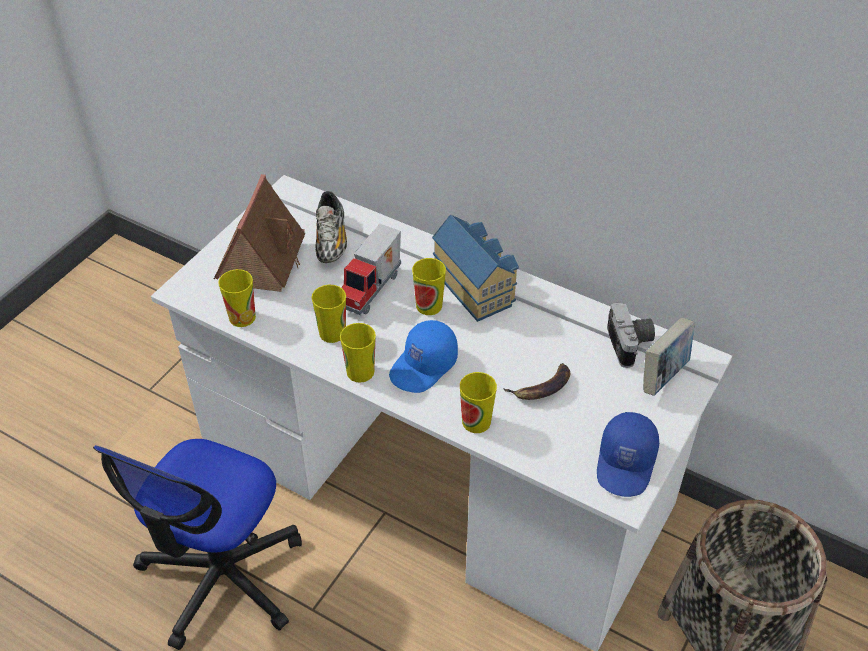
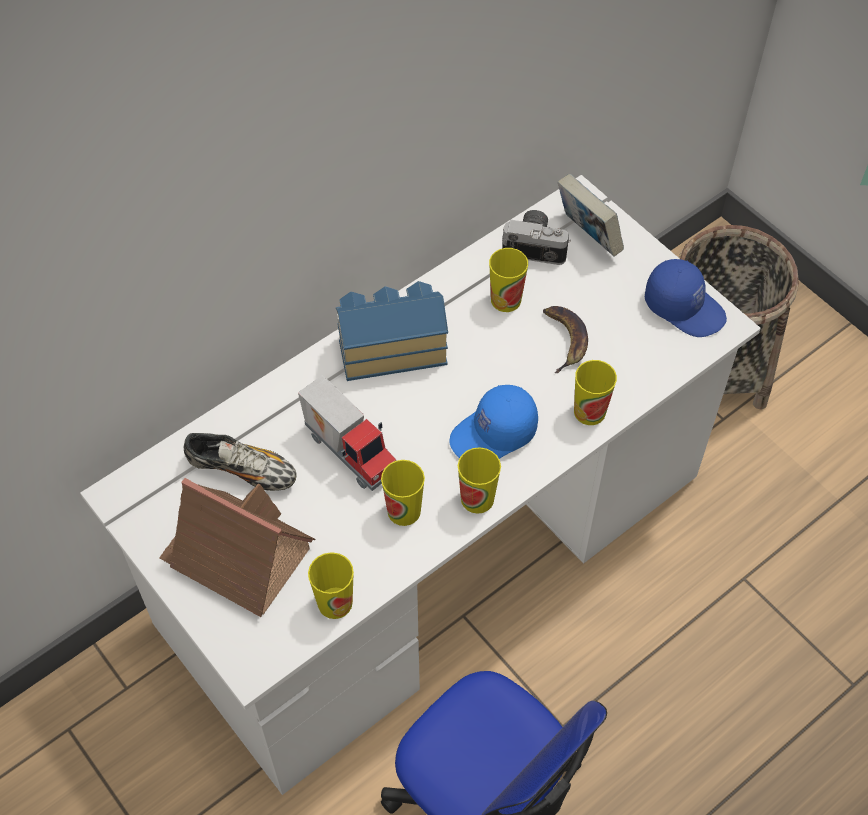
camera: 70 degrees left, 10 degrees up
(424, 366) = (494, 435): blue cap -> blue cap turned 90 degrees clockwise
(429, 306) = (402, 402): cup -> cup (506, 300)

